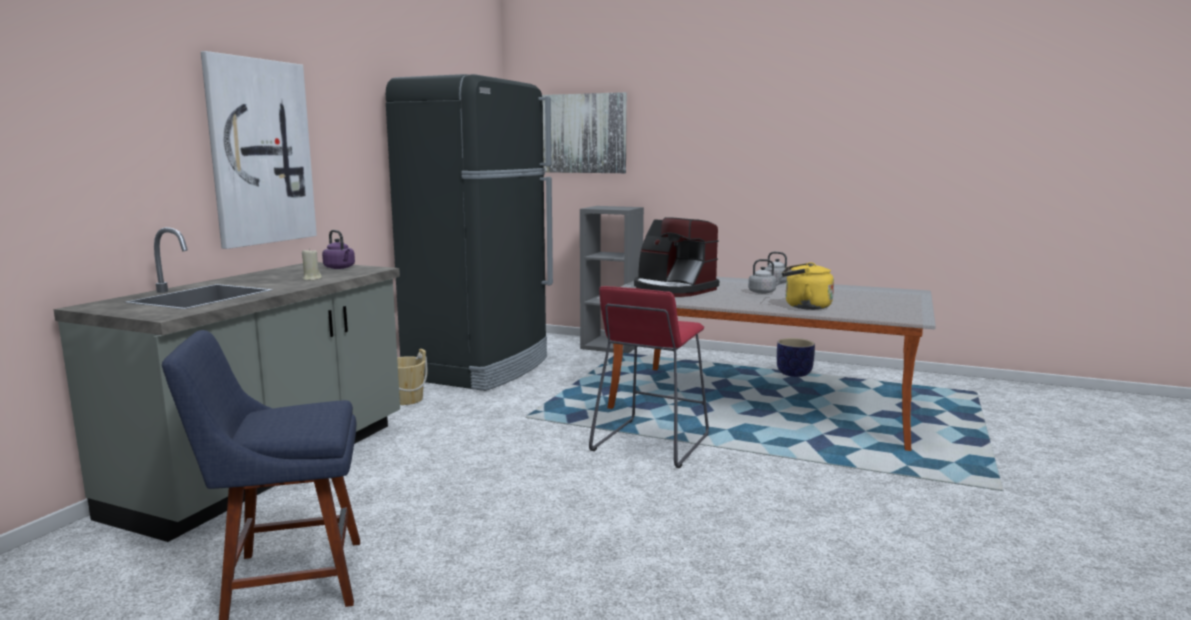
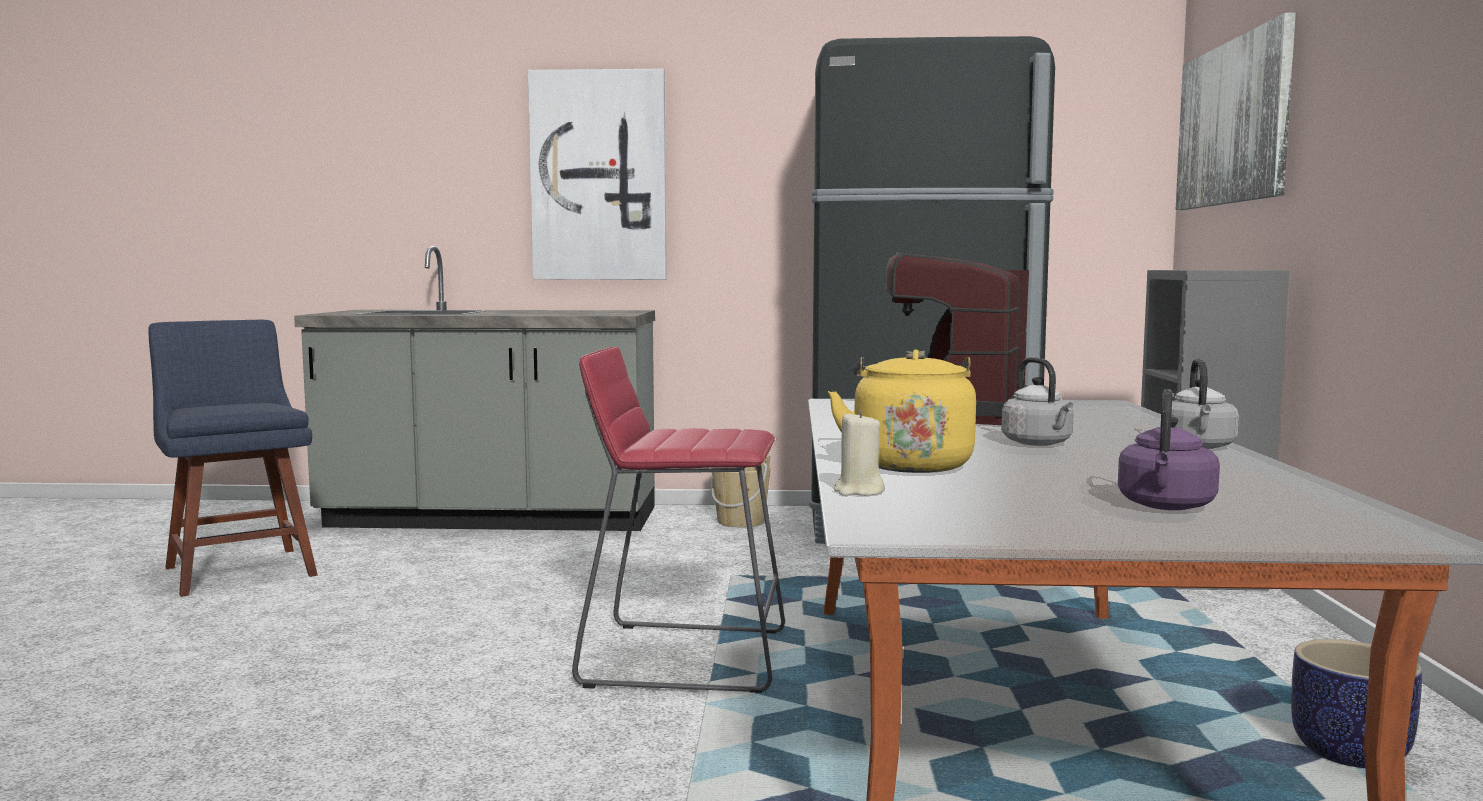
camera: 70 degrees right, 5 degrees down
(312, 279) = (531, 313): beige candle -> beige candle (858, 491)
(340, 268) = (613, 312): purple kettle -> purple kettle (1165, 506)

